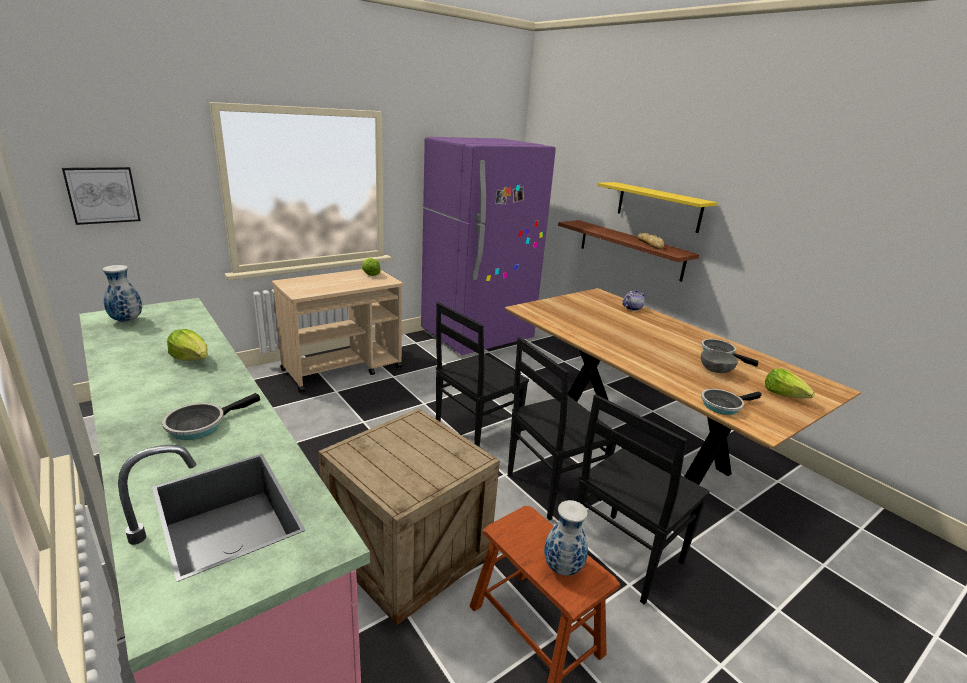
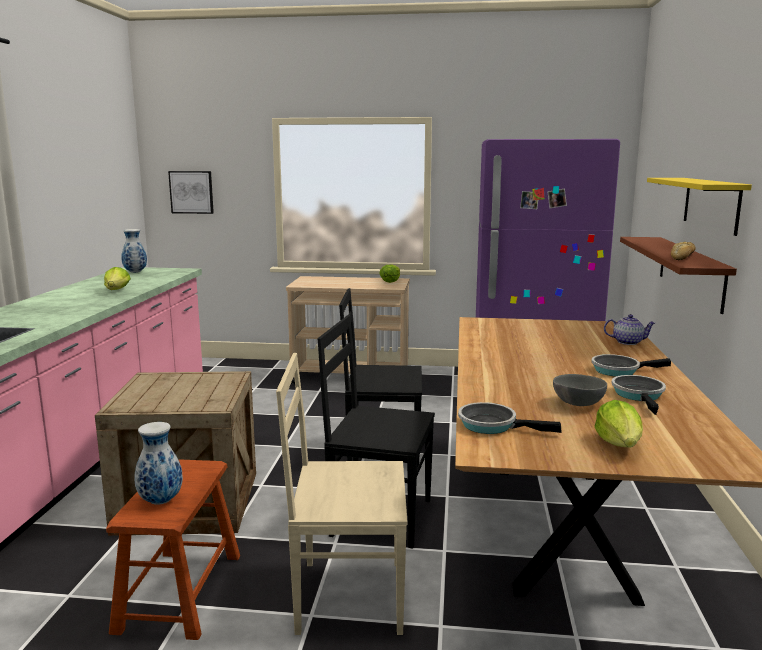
camera: 45 degrees right, 10 degrees down
(200, 425) = (44, 313): frying pan -> frying pan (619, 370)
(624, 557) = (346, 596): black chair -> beige chair

